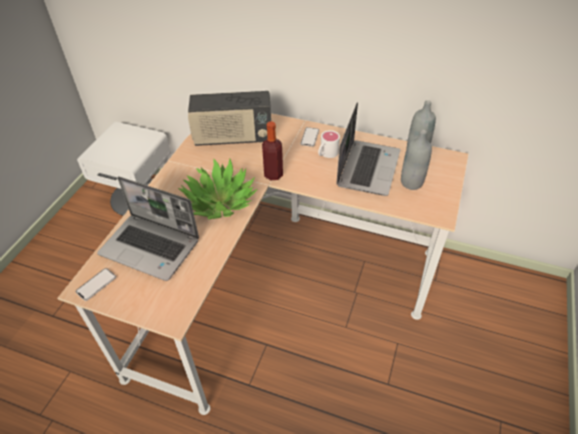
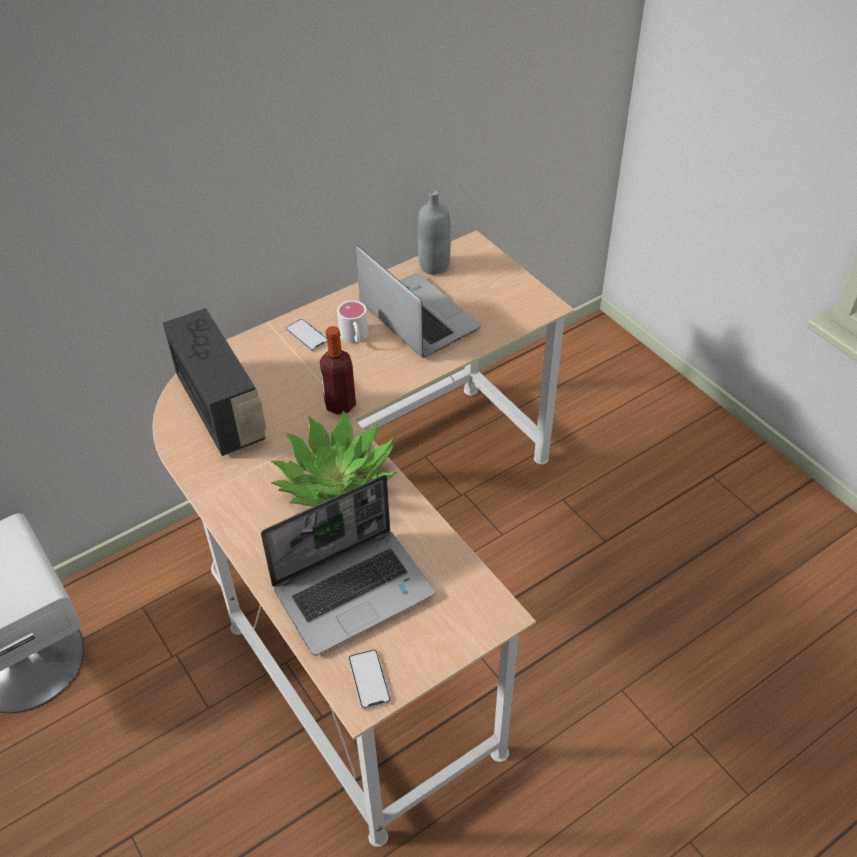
camera: 55 degrees left, 0 degrees up
(233, 138) = (222, 408): radio -> radio turned 60 degrees counterclockwise
(411, 183) = (477, 298): grey bottle -> none

